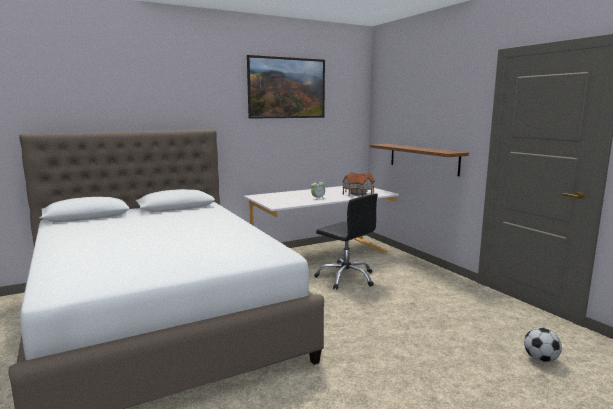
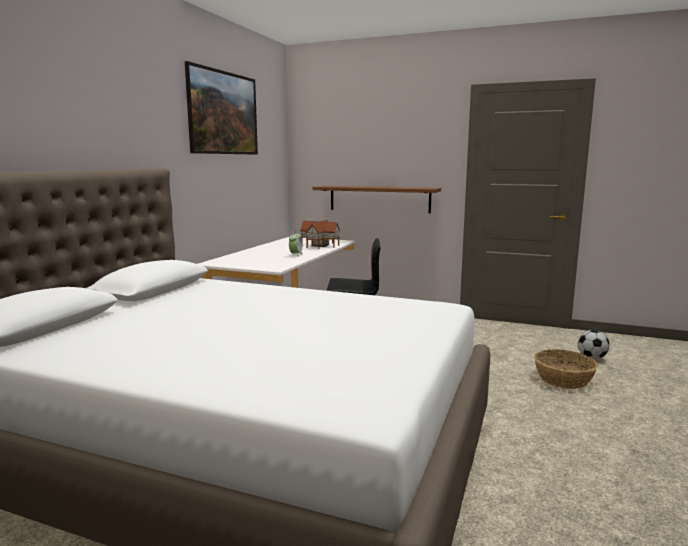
camera: 40 degrees left, 0 degrees up
(461, 364) = (563, 379): none -> basket

